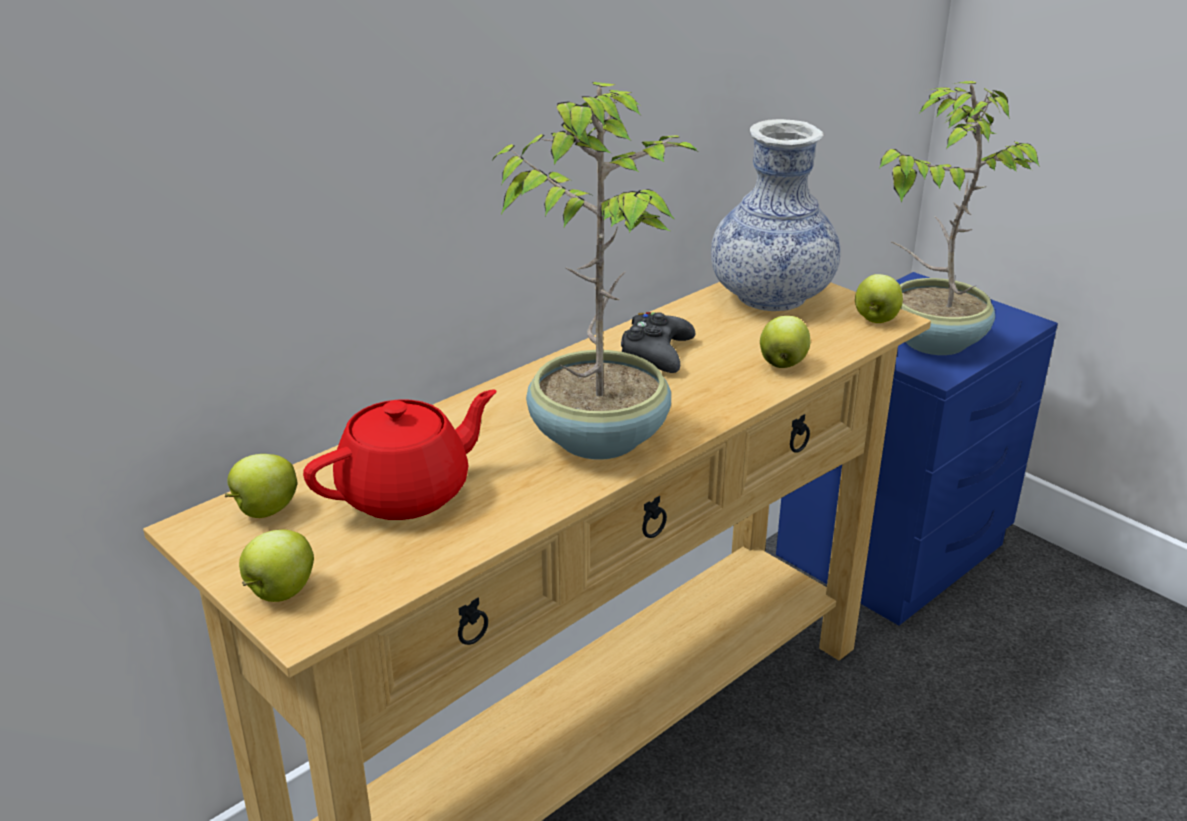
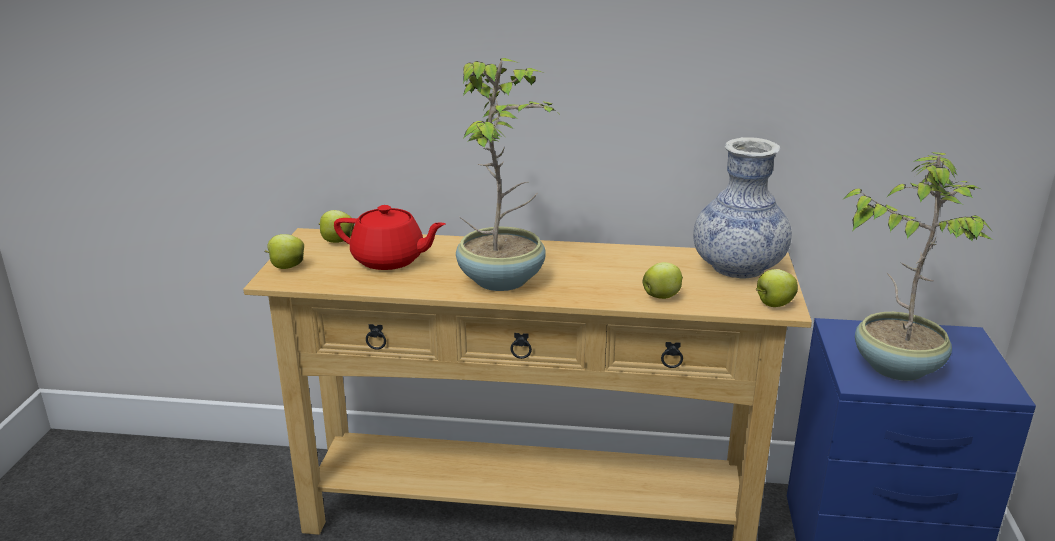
camera: 50 degrees right, 5 degrees down
(656, 354) = (609, 263): black game controller -> none

